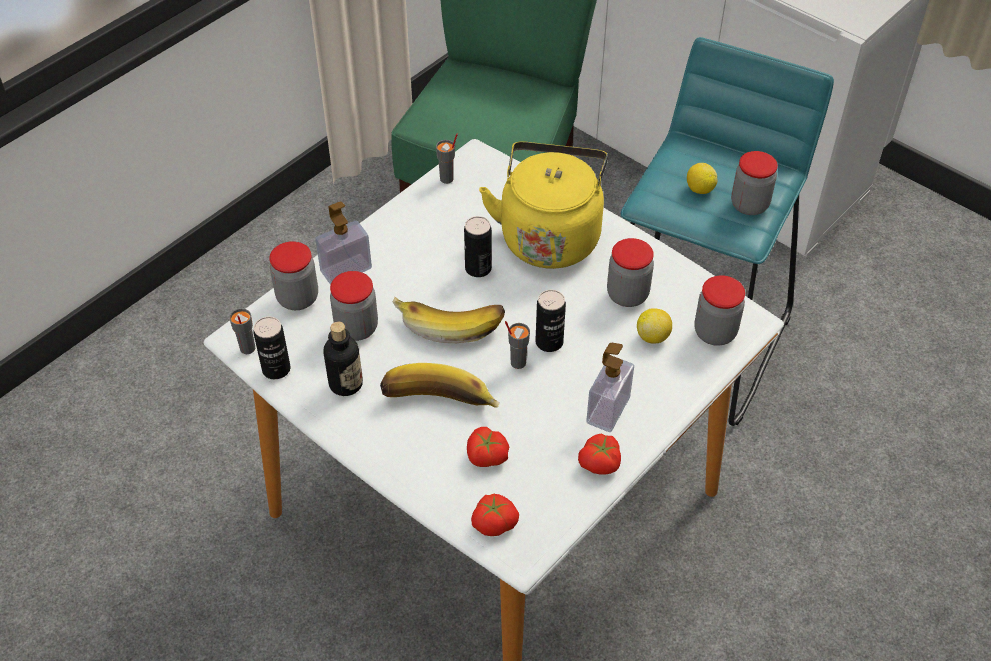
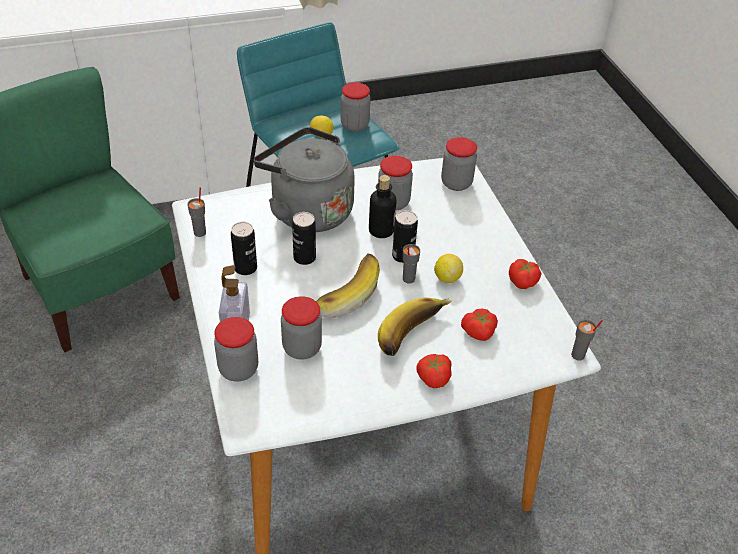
camera: 60 degrees left, 5 degrees down
(247, 348) = (264, 424): grey cup -> grey cup (578, 355)
(276, 369) = (302, 415): can -> can (245, 268)
(346, 384) = (352, 379): bottle -> bottle (381, 230)
(494, 522) = (537, 355): tomato -> tomato (433, 378)
(549, 235) = (307, 210): yellow kettle -> grey kettle
(608, 410) = (482, 257): soap dispenser -> none
(653, 336) = (438, 209): lemon -> lemon (447, 278)

